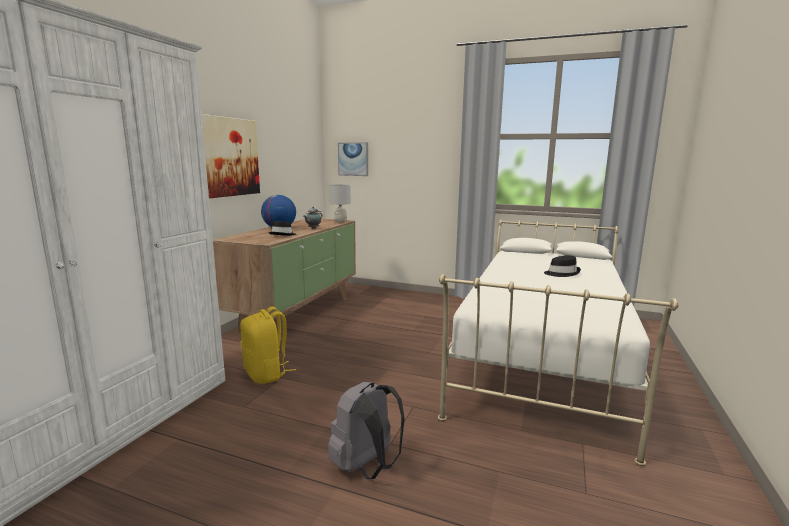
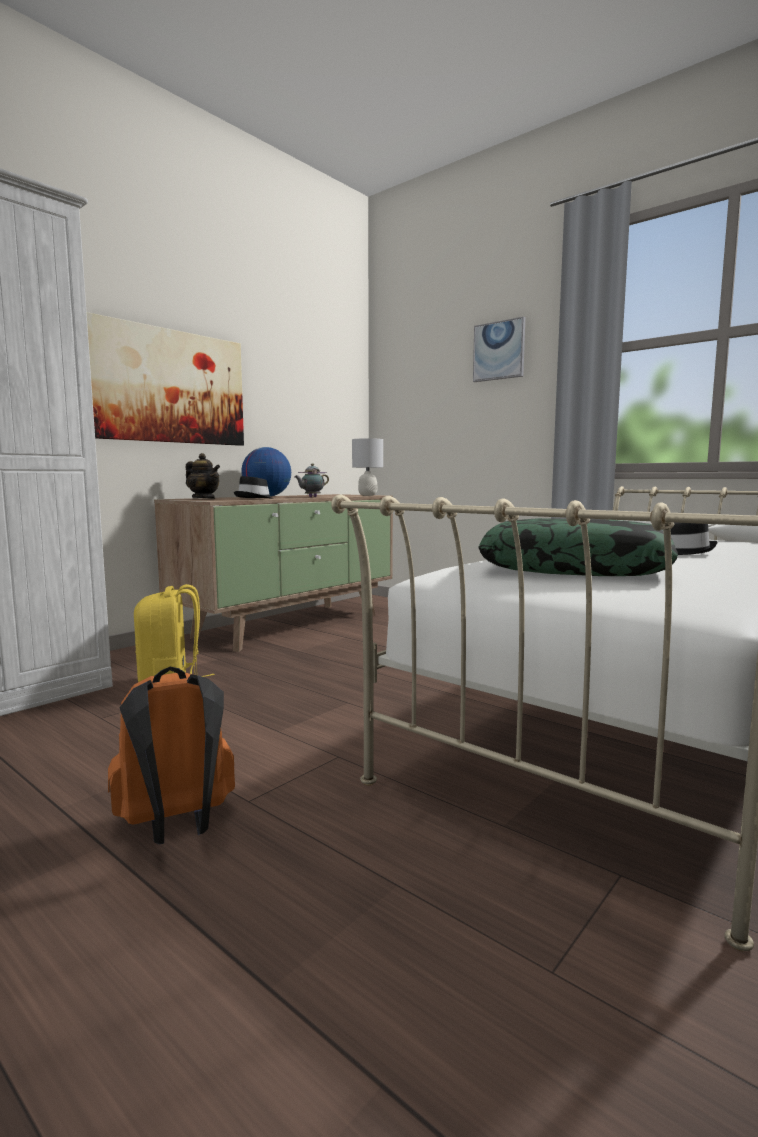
camera: 20 degrees right, 5 degrees down
(247, 237) = (204, 498): none -> teapot
(353, 159) = (405, 409): picture -> picture (499, 351)
(366, 467) = (177, 826): grey backpack -> orange backpack
(536, 295) = (574, 568): none -> pillow

